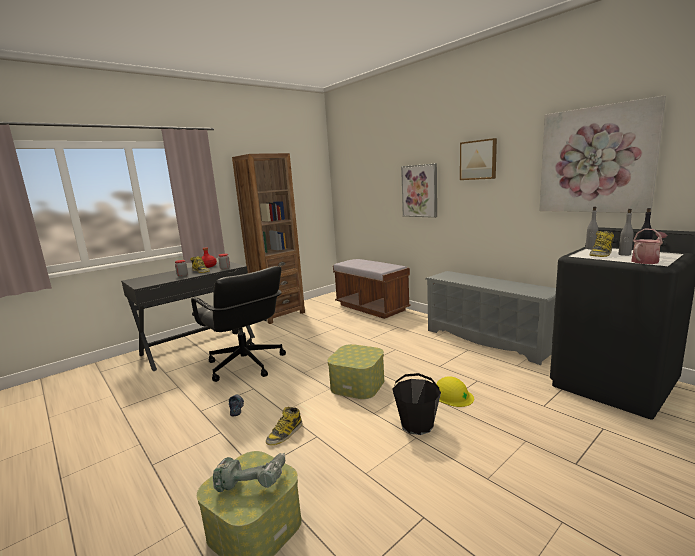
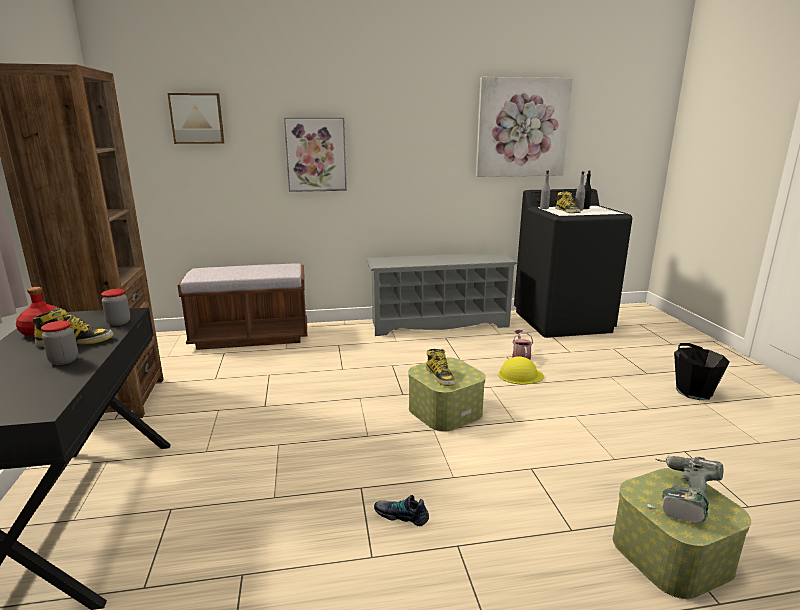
camera: 60 degrees left, 5 degrees up
(245, 365) = (268, 477): black office chair -> none
(285, 434) = (508, 489): boot -> boot (440, 376)
(417, 424) = (554, 407): black bucket -> black bucket (693, 392)
(478, 160) = (404, 118): picture -> picture (197, 118)
(646, 261) = (605, 212): watering can -> watering can (520, 356)

